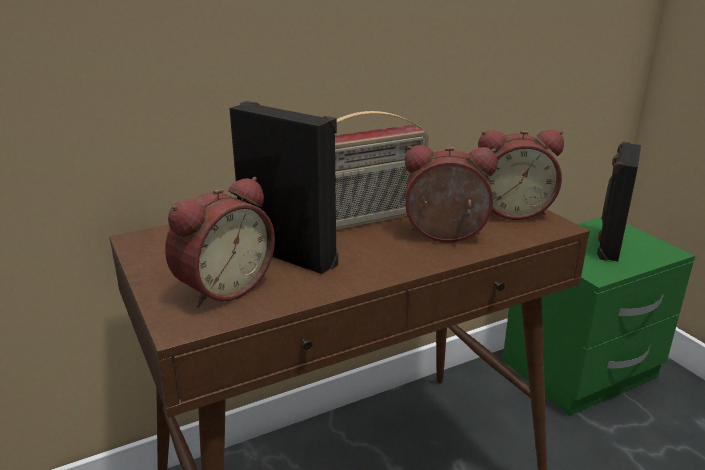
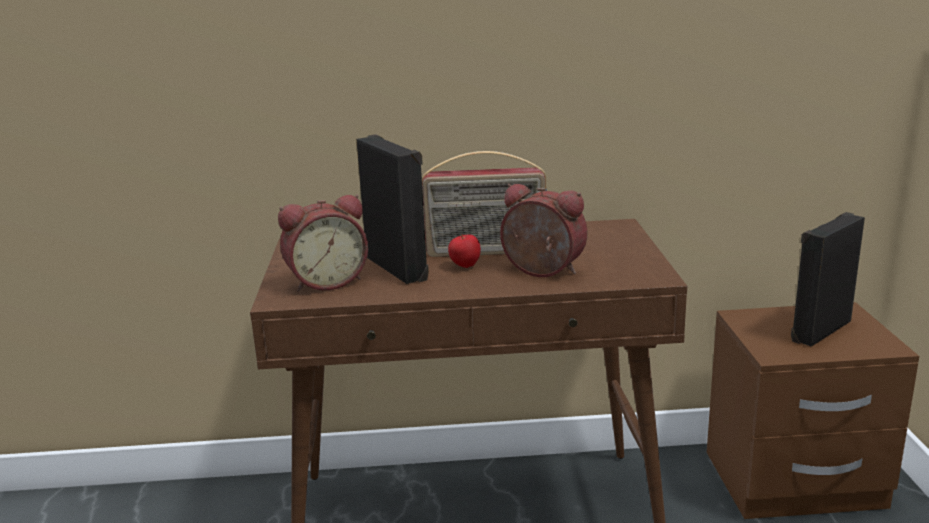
camera: 25 degrees right, 5 degrees down
(362, 241) = (465, 267): none -> apple
(511, 210) = (630, 260): alarm clock -> none
(582, 371) = (795, 482): green nightstand -> brown nightstand

